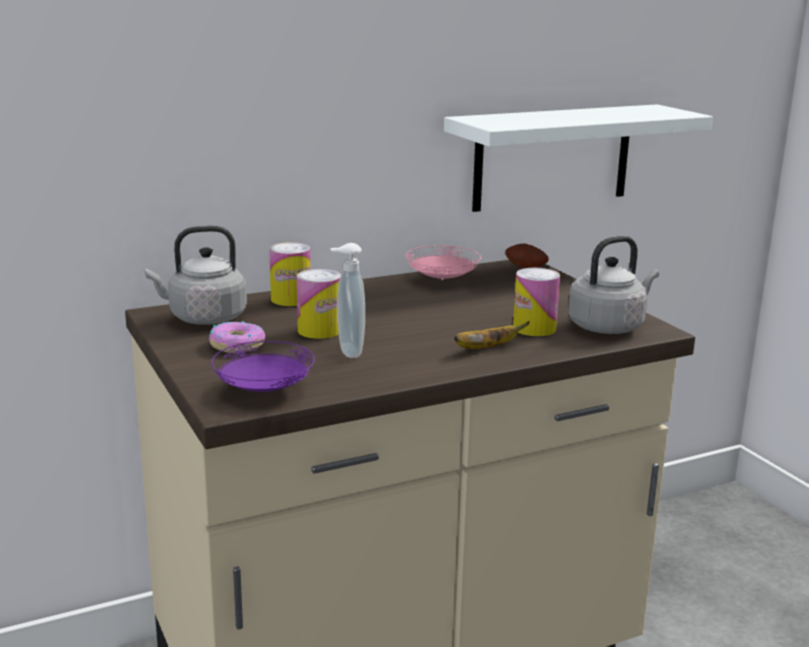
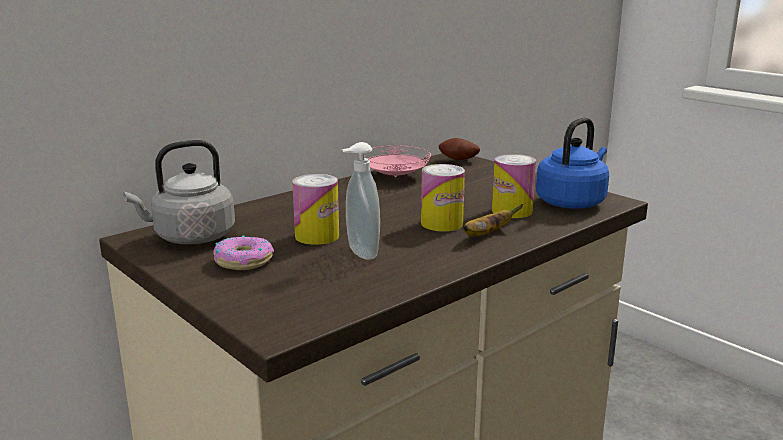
camera: 15 degrees left, 0 degrees up
(263, 391) = (304, 307): purple plate -> none
(290, 299) = (267, 209): can -> can (442, 223)
(552, 157) = (464, 60): white shelf -> none
(609, 326) = (572, 202): grey kettle -> blue kettle

